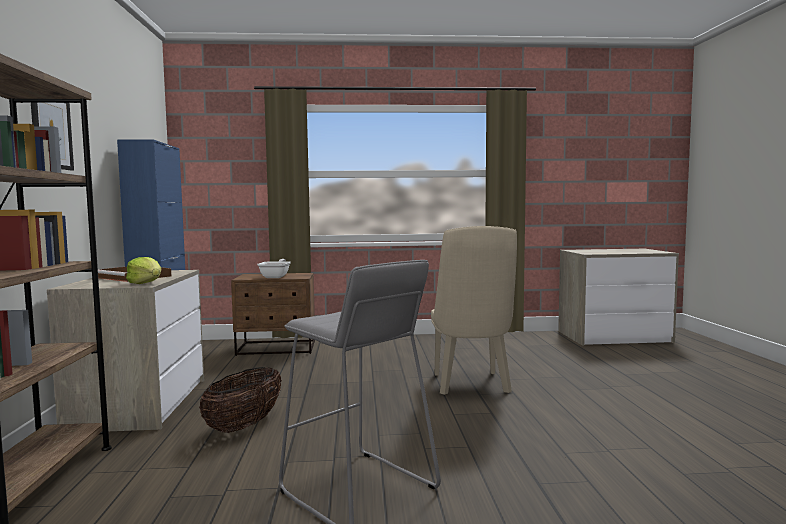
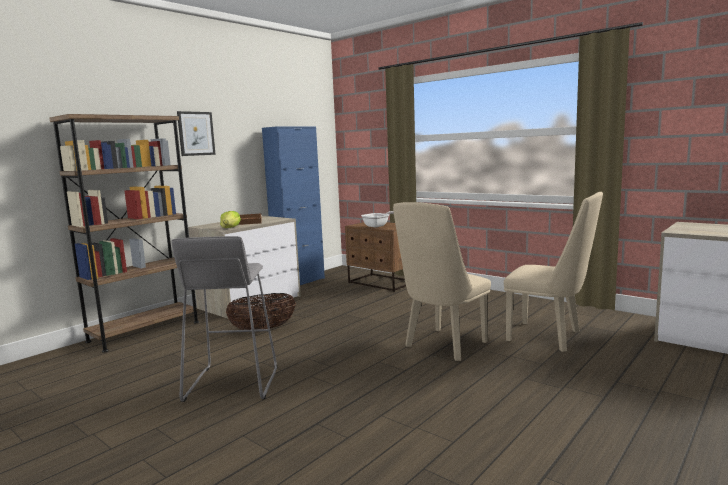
camera: 45 degrees right, 5 degrees up
(524, 358) = (550, 337): none -> beige chair

